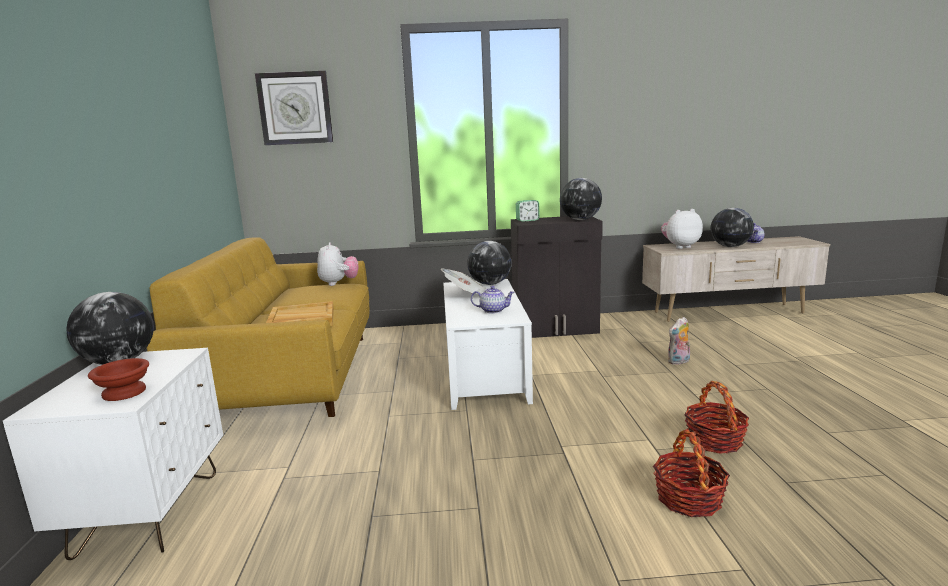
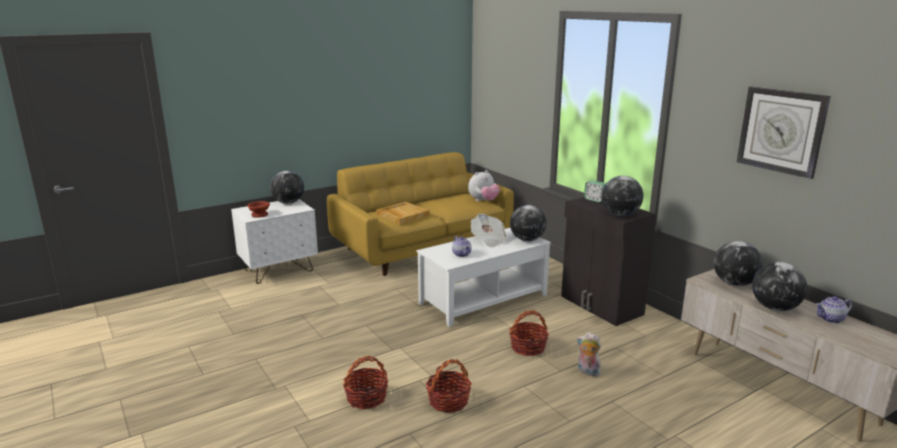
camera: 60 degrees right, 5 degrees up
(295, 108) = (500, 67): wall clock -> wall clock (781, 131)
(615, 375) = (528, 347): none -> basket
(680, 247) = (734, 284): plush toy -> globe

